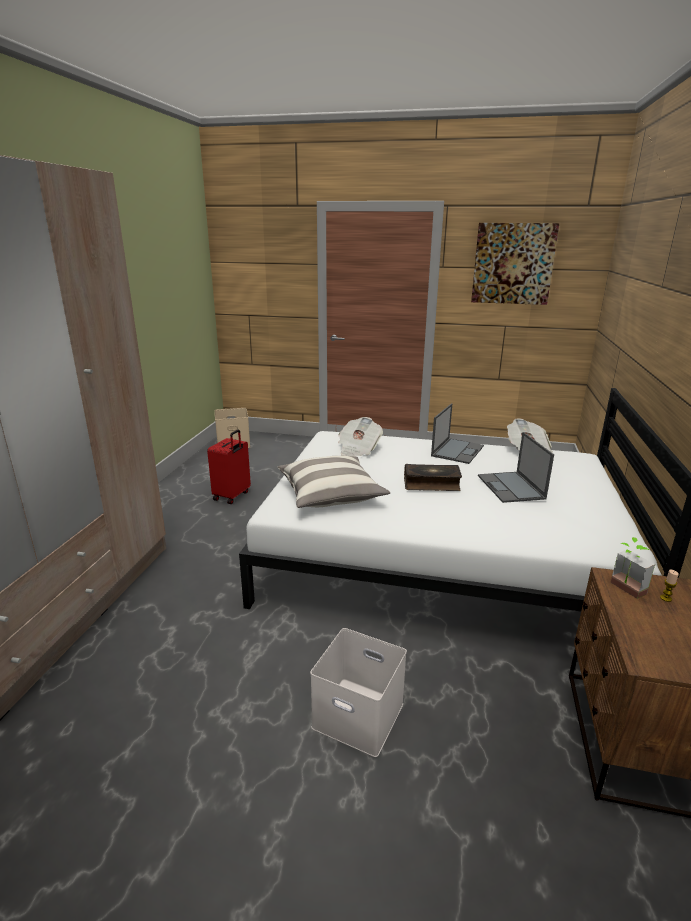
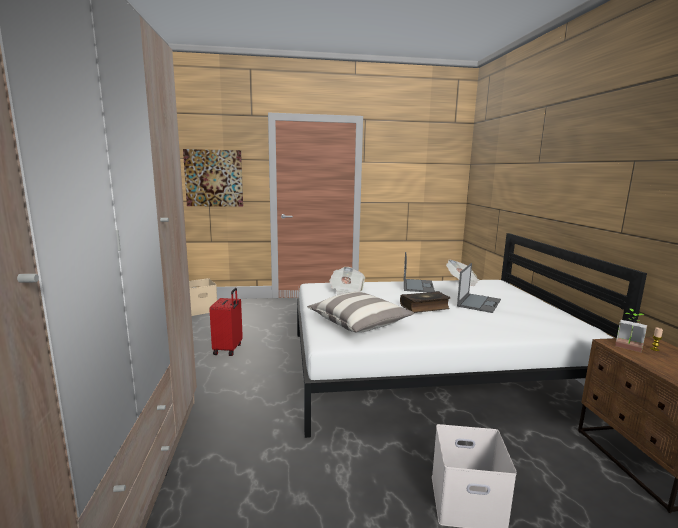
camera: 20 degrees left, 10 degrees down
(511, 487) = (479, 303): laptop -> laptop turned 120 degrees counterclockwise
(513, 264) = (411, 159): picture -> picture (214, 178)

